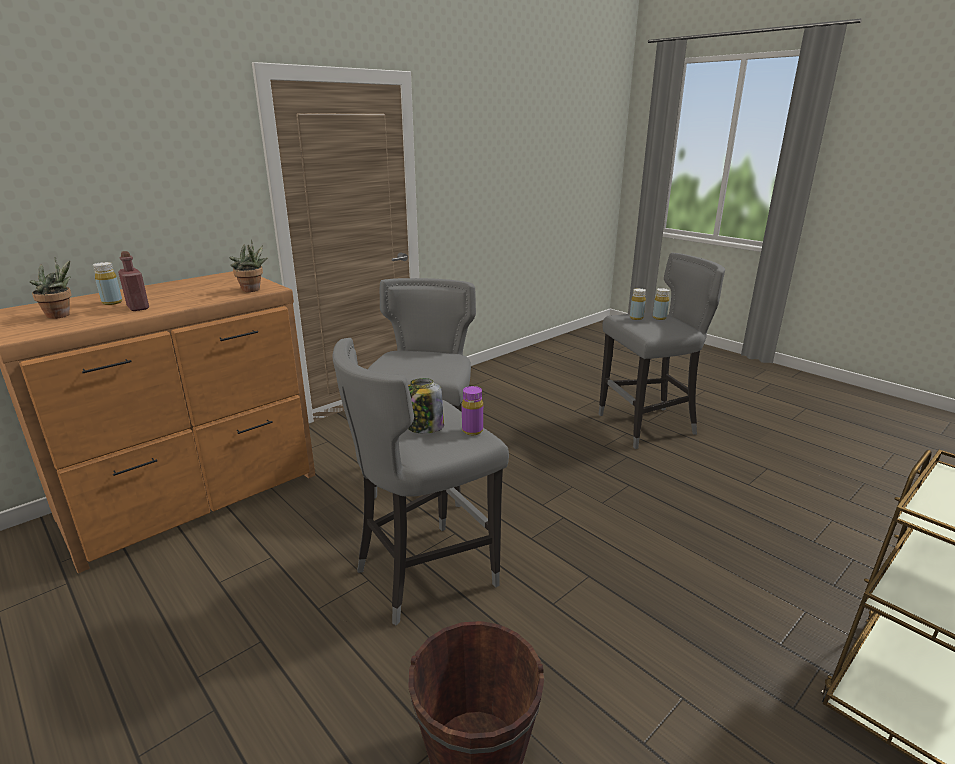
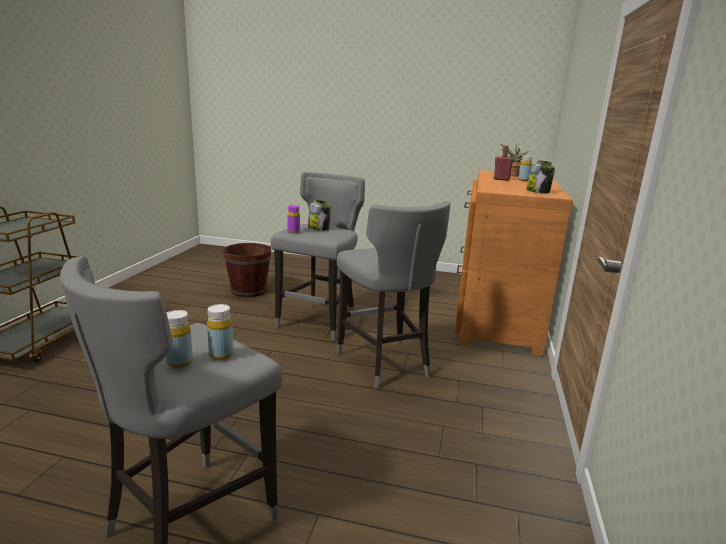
camera: 145 degrees right, 5 degrees down
(221, 280) = (538, 191): none -> jar
(253, 290) = (493, 189): potted plant -> none

